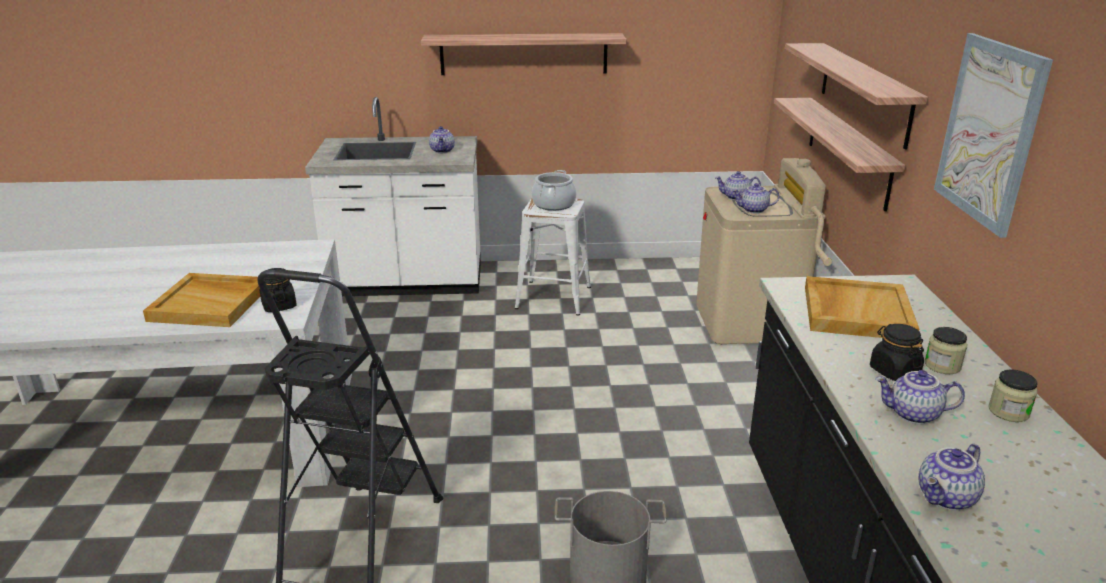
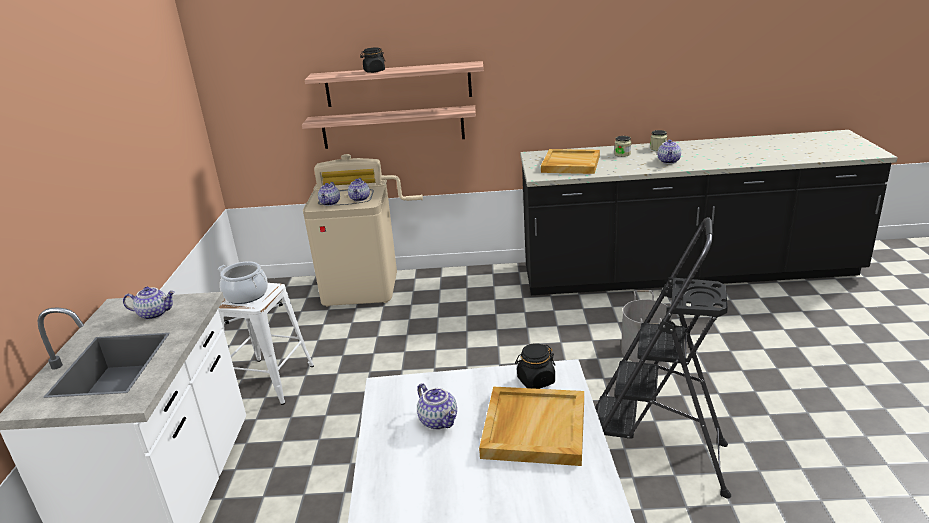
camera: 85 degrees left, 0 degrees up
(524, 54) = (99, 185): shelf -> none
(894, 371) = (631, 162): black jar -> black jar (374, 71)
(947, 498) = (728, 161): teapot -> teapot (439, 421)
(989, 132) = (550, 57): picture -> none

